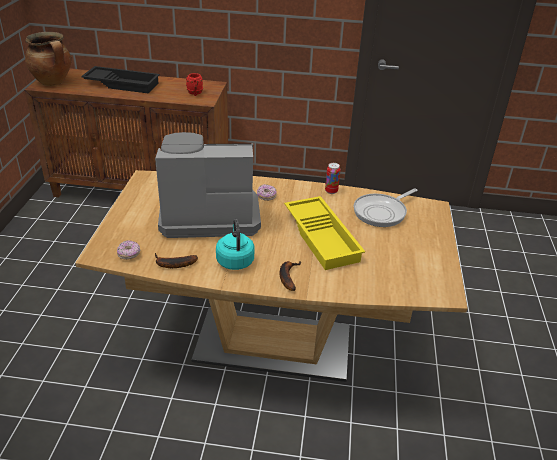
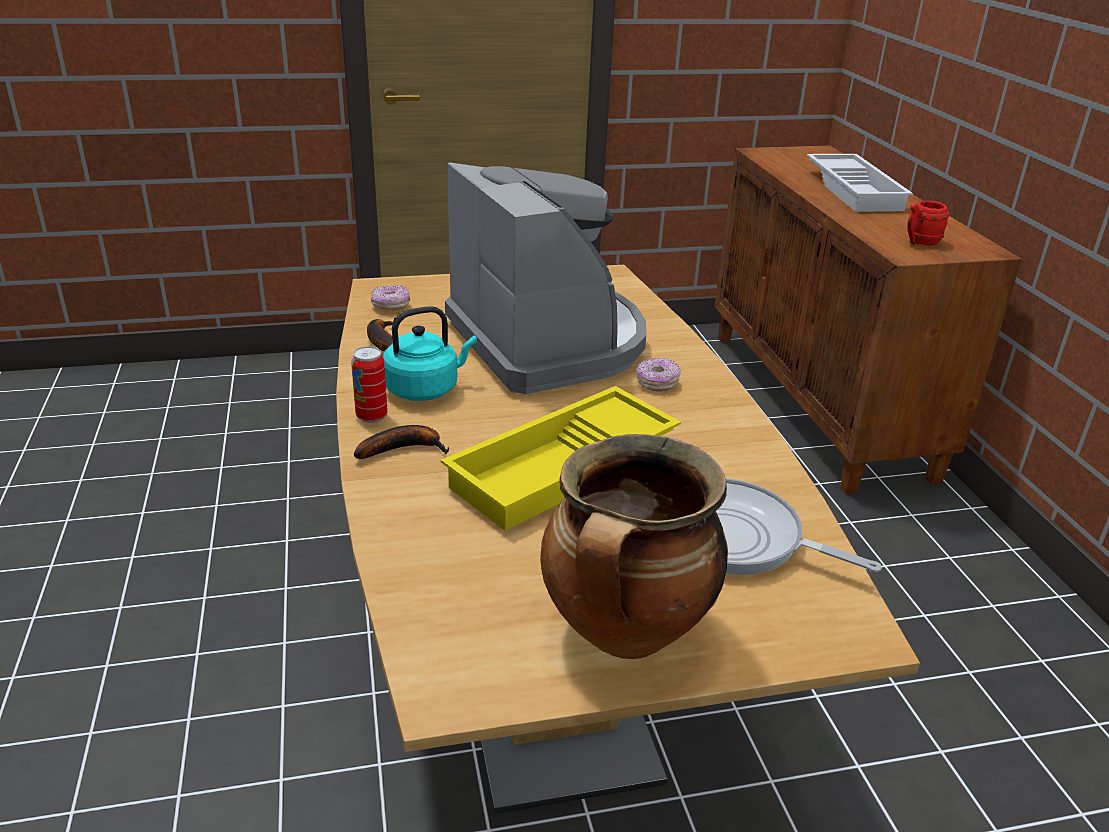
camera: 70 degrees right, 5 degrees down
(53, 82) = (783, 156): cooking pot -> cooking pot (626, 634)
(123, 84) = (856, 191): black tray -> white tray
(331, 191) = (757, 453): can -> can (371, 416)

